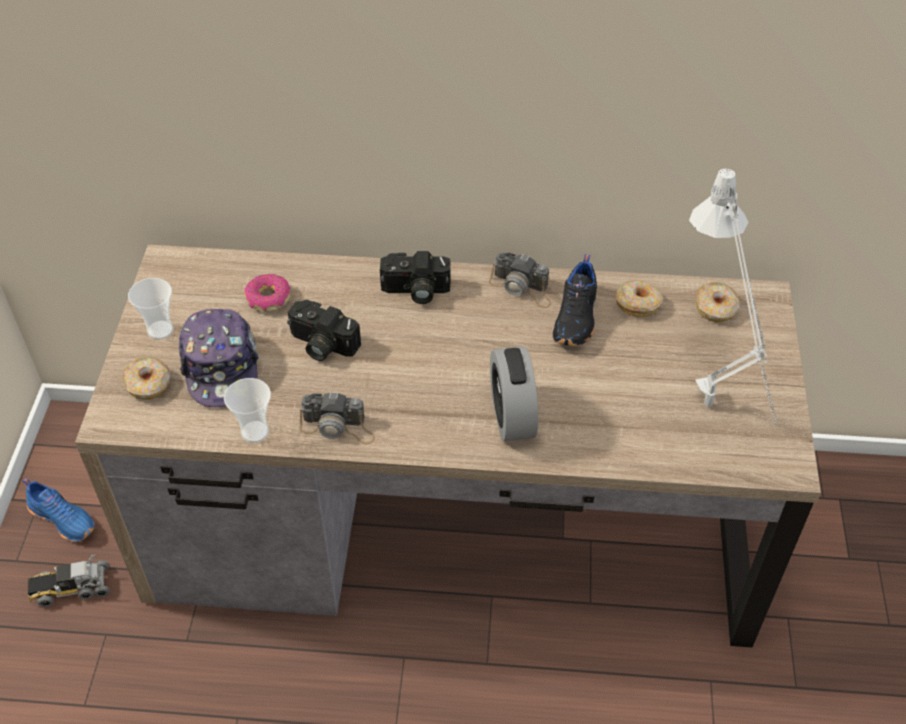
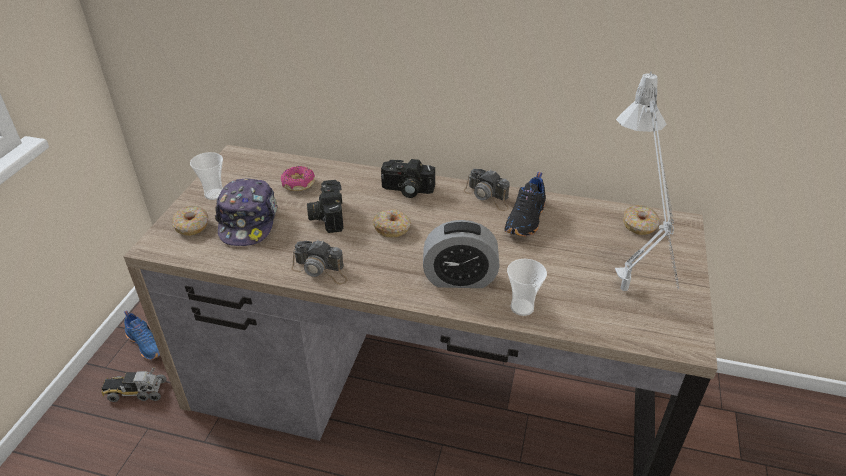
camera: 10 degrees right, 10 degrees down
(255, 432) = (257, 265): cup -> cup (522, 307)
(321, 345) = (326, 215): camera -> camera turned 45 degrees clockwise
(512, 415) = (459, 279): alarm clock -> alarm clock turned 90 degrees counterclockwise
(638, 304) = (577, 216): donut -> donut (392, 228)

